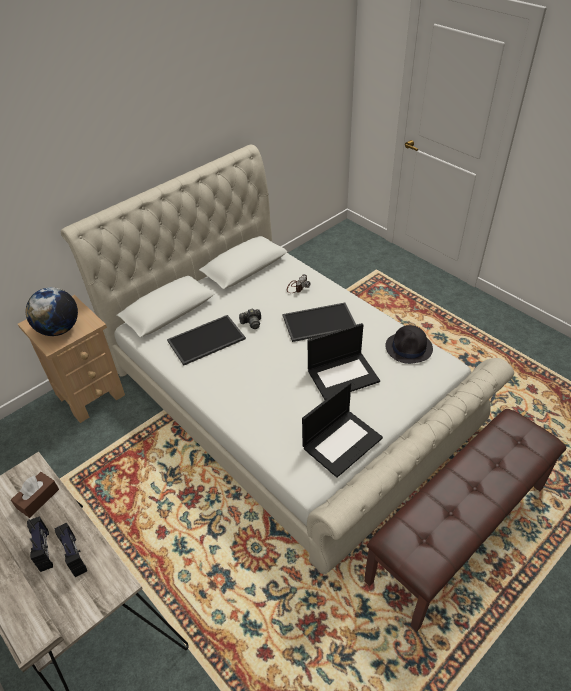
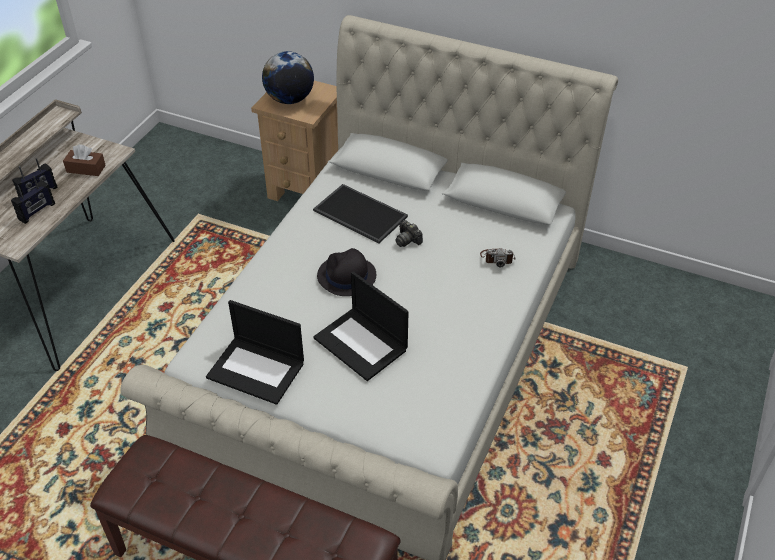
camera: 65 degrees right, 0 degrees up
(319, 323) = (441, 297): tray -> none
(409, 348) = (446, 398): black hat -> black hat (346, 276)

